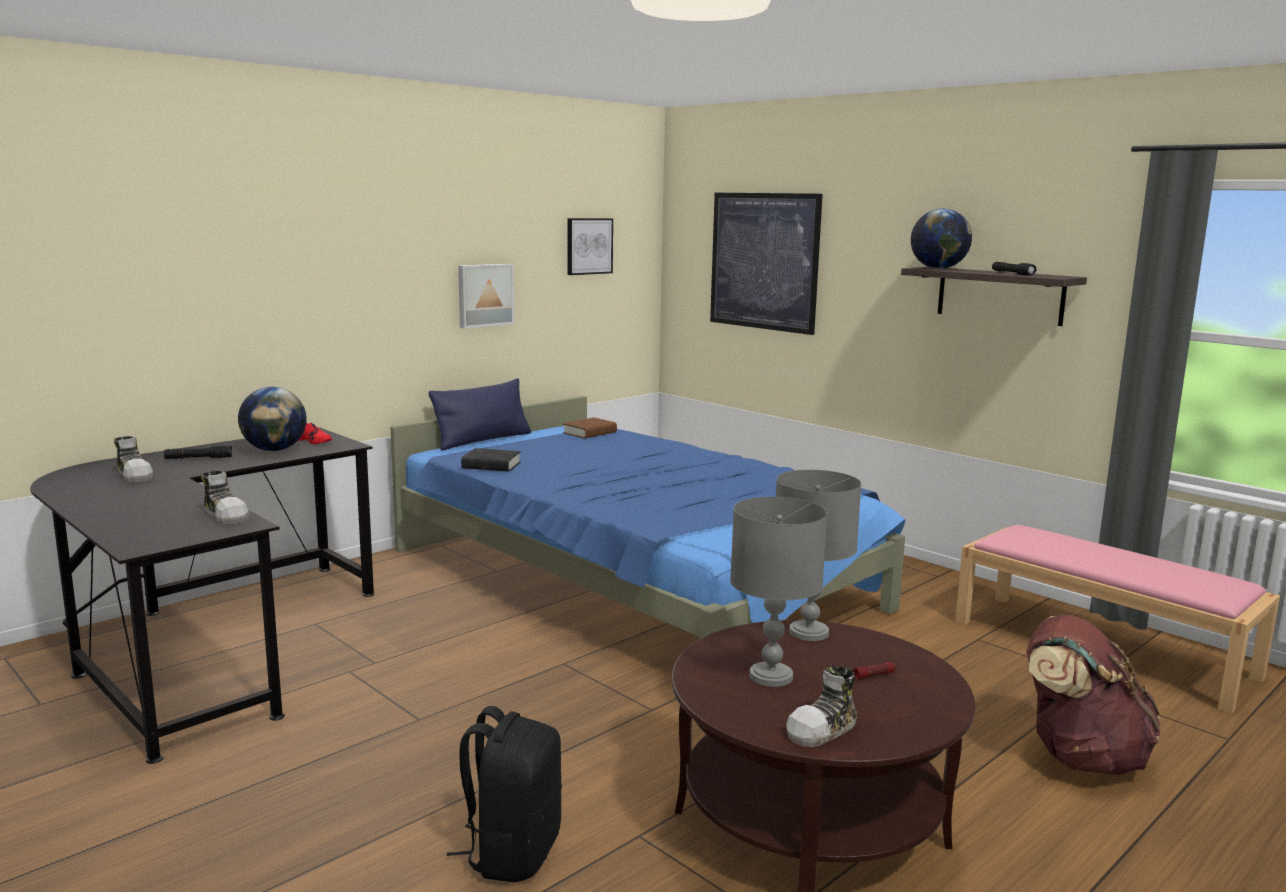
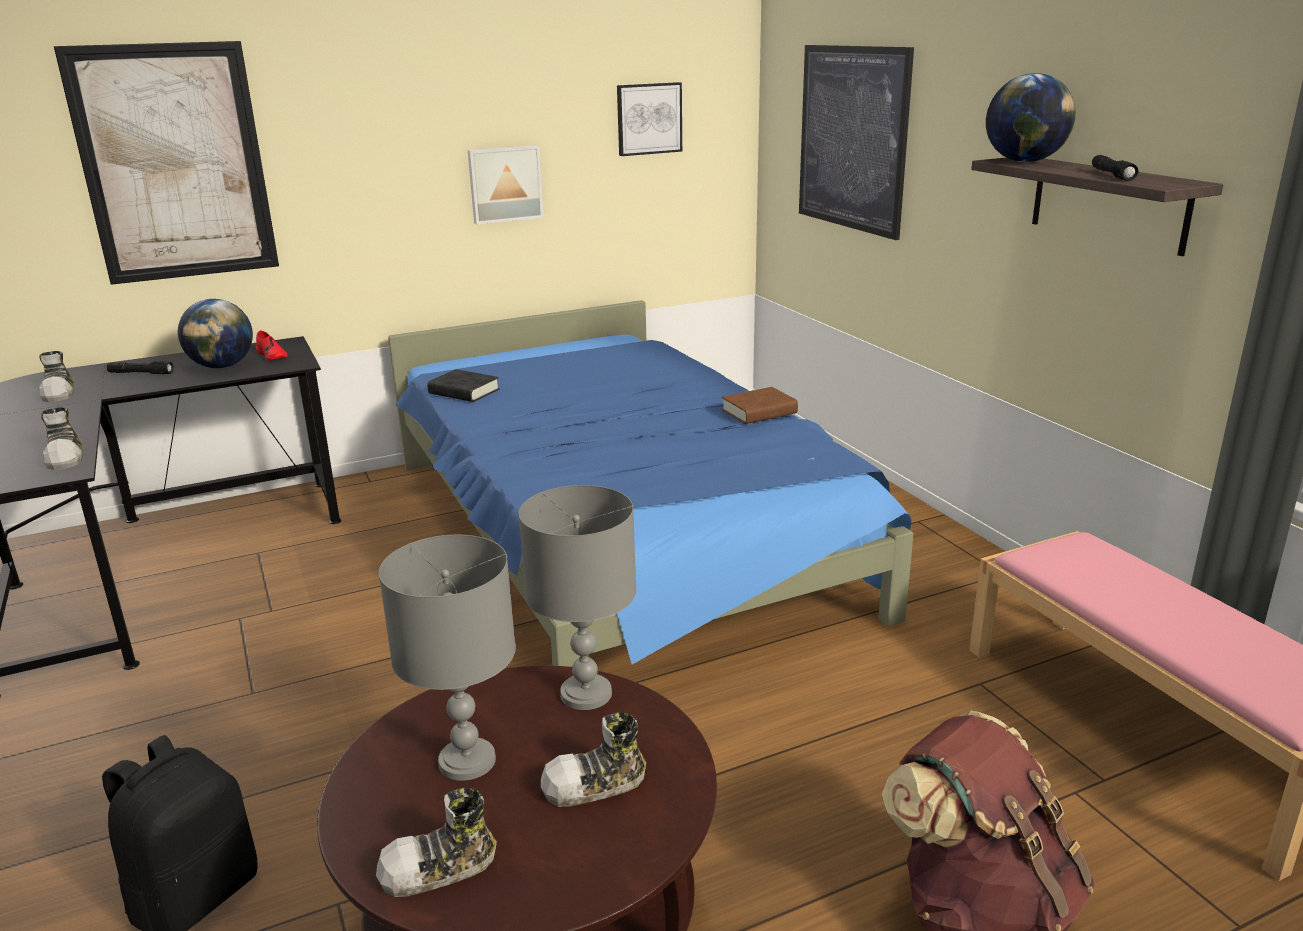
camera: 20 degrees right, 10 degrees up
(225, 267) = (174, 164): none -> picture
(483, 440) = (501, 353): blue pillow -> none
(590, 433) = (622, 349): brown book -> brown book (759, 412)
(874, 675) = (595, 785): flashlight -> shoe

